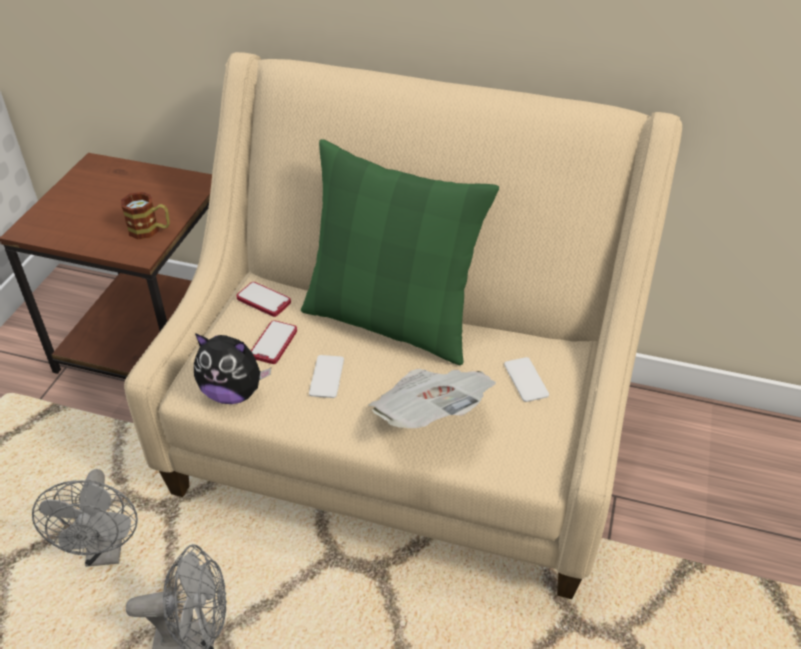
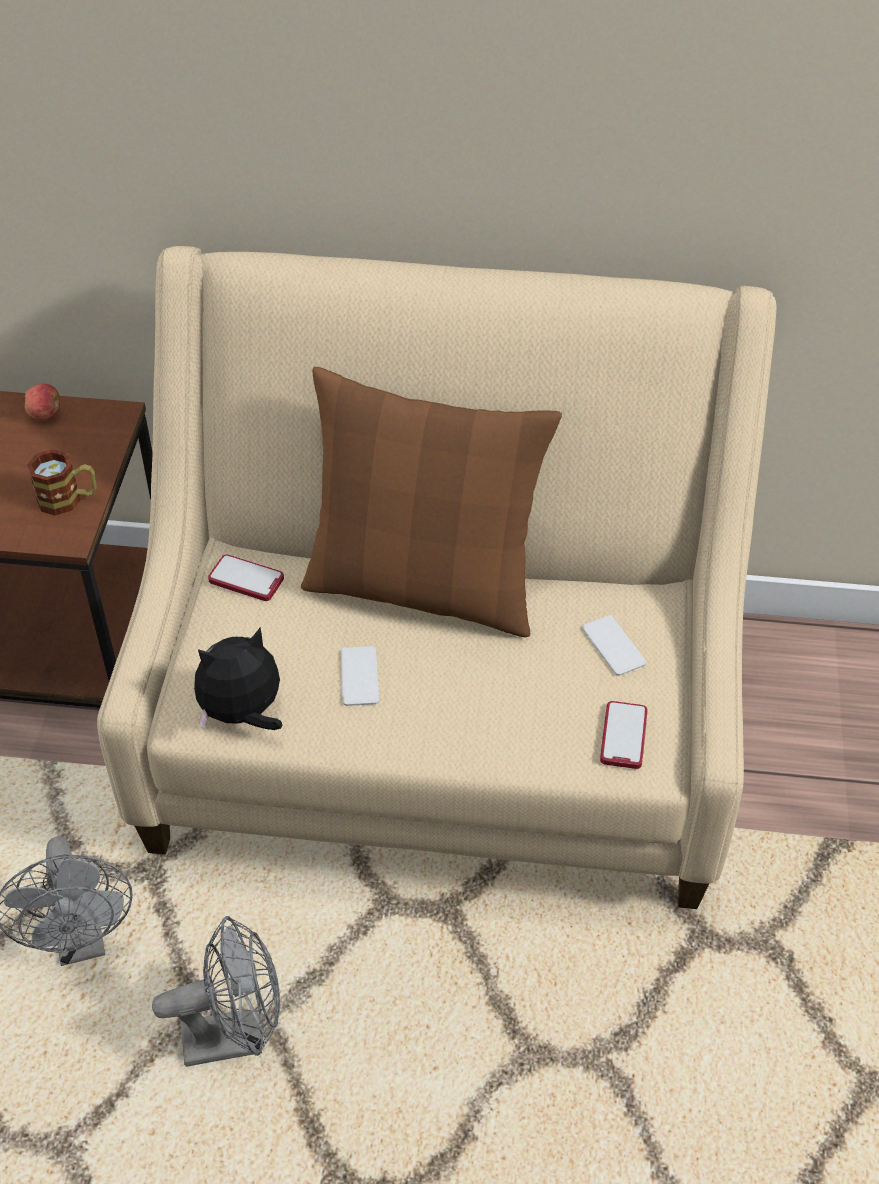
camera: 10 degrees left, 5 degrees up
(154, 176) = (45, 414): none -> apple
(233, 392) = (243, 714): plush toy -> plush toy turned 150 degrees clockwise
(274, 343) = (277, 639): phone -> phone (623, 736)
(391, 321) = (423, 587): green pillow -> brown pillow
(429, 415) = (502, 710): newspaper -> none

